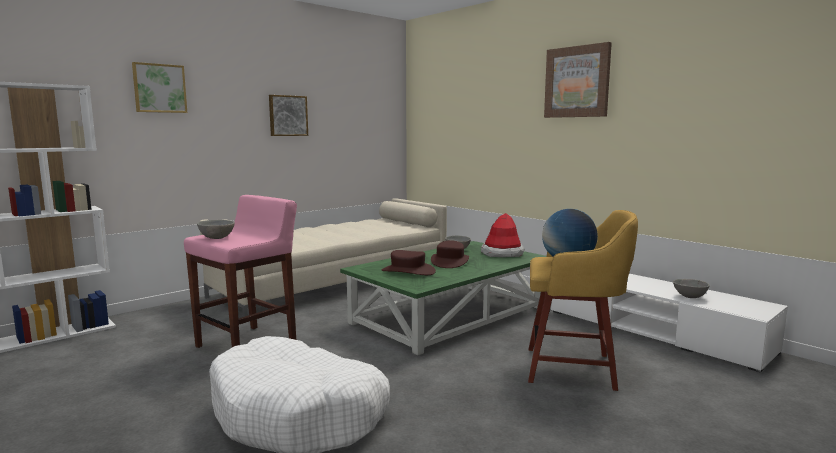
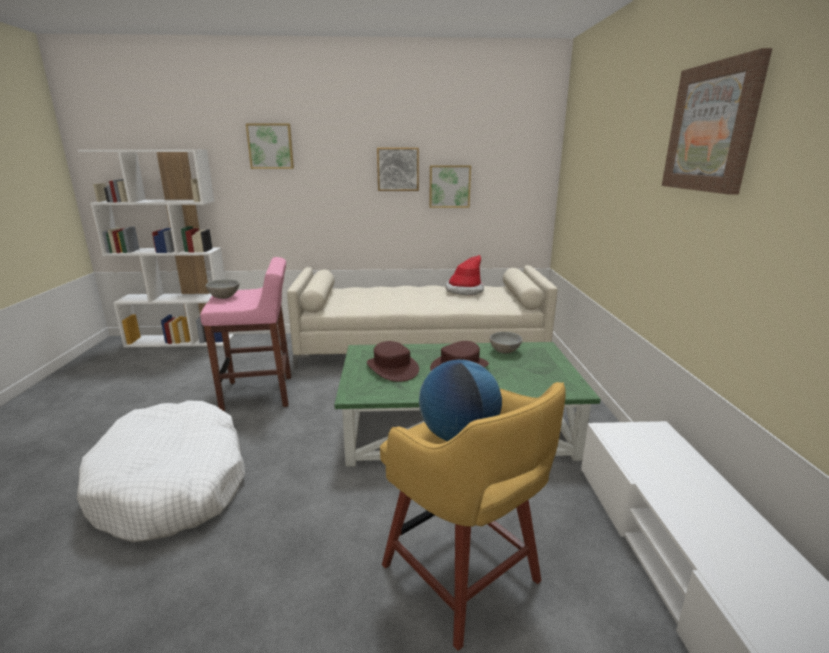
camera: 40 degrees right, 10 degrees up
(331, 132) = (449, 186): none -> picture
(502, 253) = (545, 373): hat -> hat (464, 290)
(689, 297) = (735, 569): grey bowl -> none

